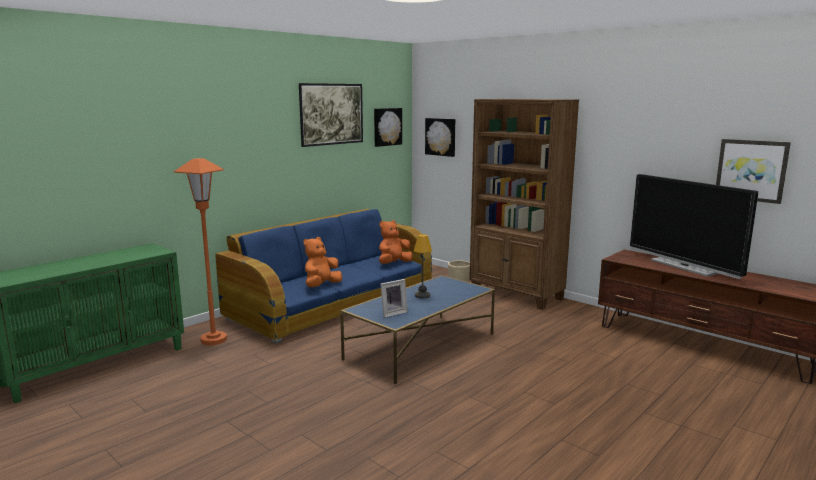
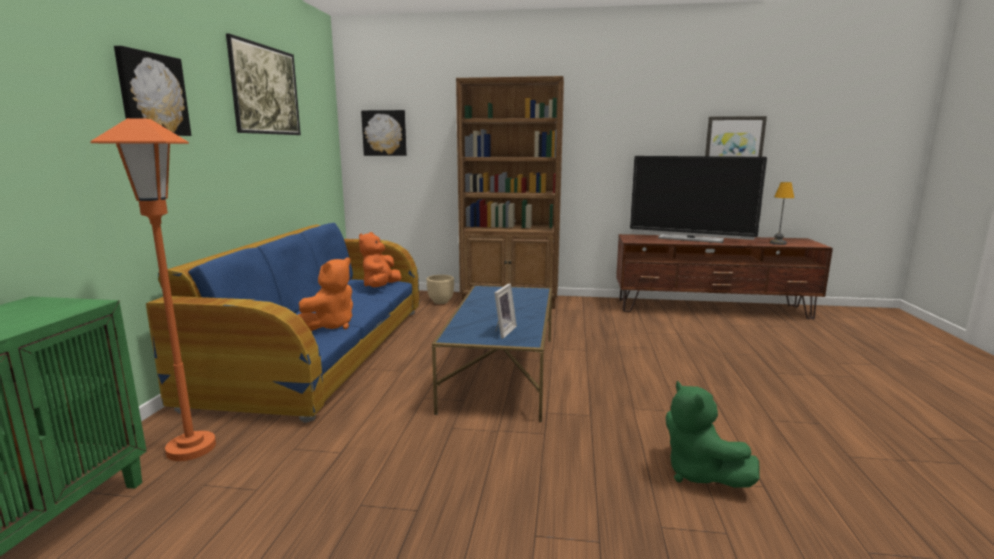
camera: 35 degrees left, 0 degrees up
(321, 286) = (330, 325): orange plush toy -> orange plush toy turned 150 degrees counterclockwise
(387, 126) = (318, 119): picture -> picture (152, 94)
(422, 295) = (495, 307): table lamp -> table lamp (777, 243)
(440, 446) = (699, 474): none -> green plush toy

